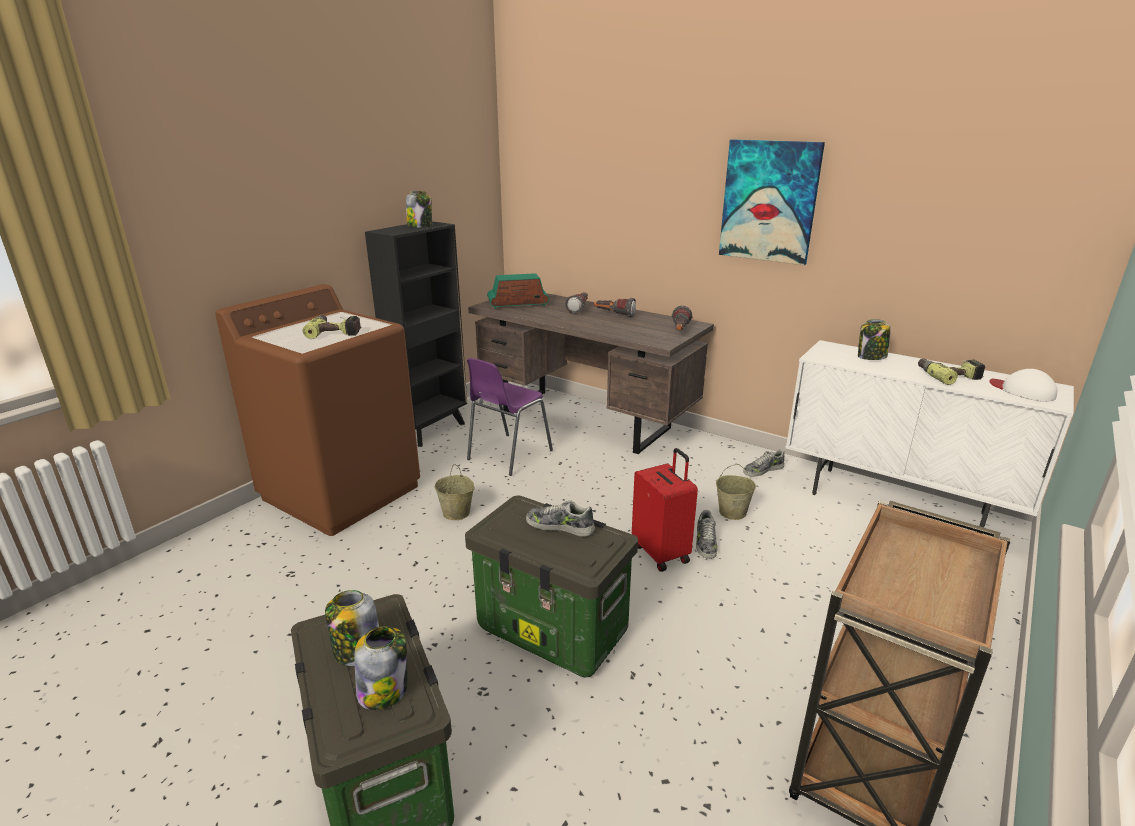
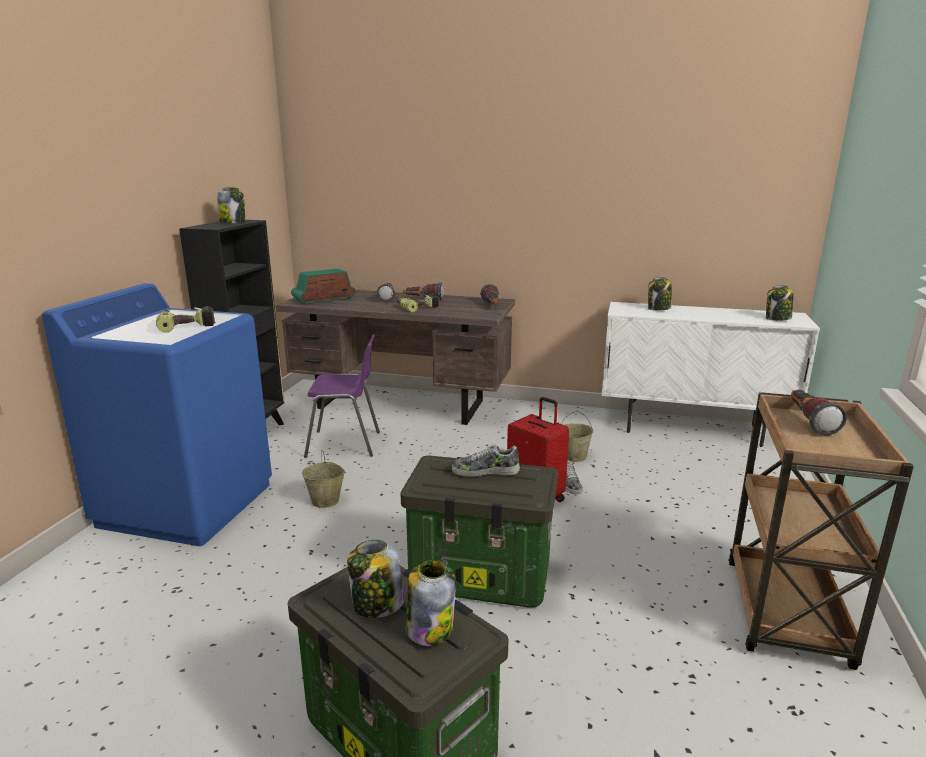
camera: 20 degrees left, 5 degrees down
(342, 492) = (187, 504): brown washing machine -> blue washing machine
(507, 455) = (345, 444): purple chair -> purple chair turned 105 degrees counterclockwise
(763, 470) = (578, 421): shoe -> none
(769, 201) = (556, 187): picture -> none
(921, 553) = (808, 422): none -> flashlight
(949, 375) = (722, 315): power drill -> power drill (417, 307)
(1022, 391) = (777, 319): white cap -> jar

